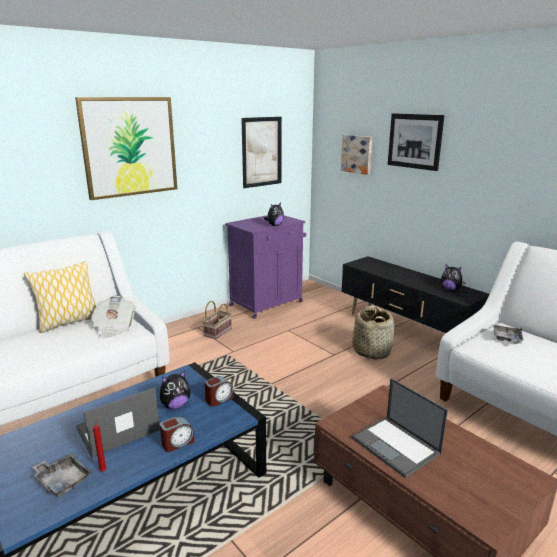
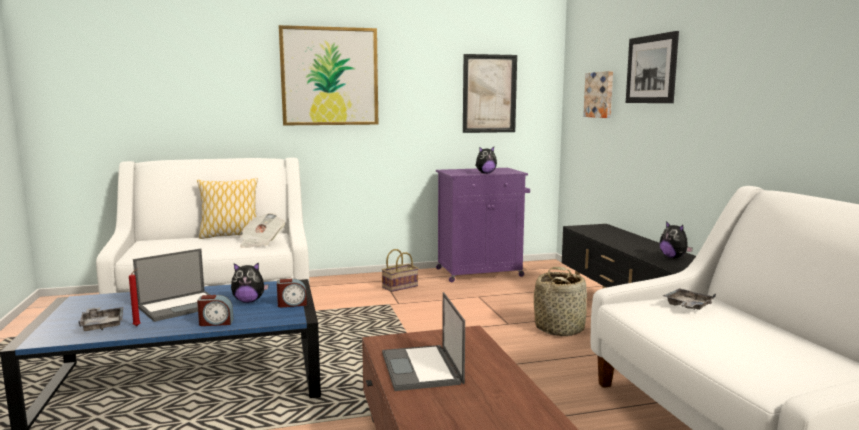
camera: 25 degrees right, 10 degrees down
(117, 430) = (181, 306): laptop -> laptop turned 150 degrees clockwise

